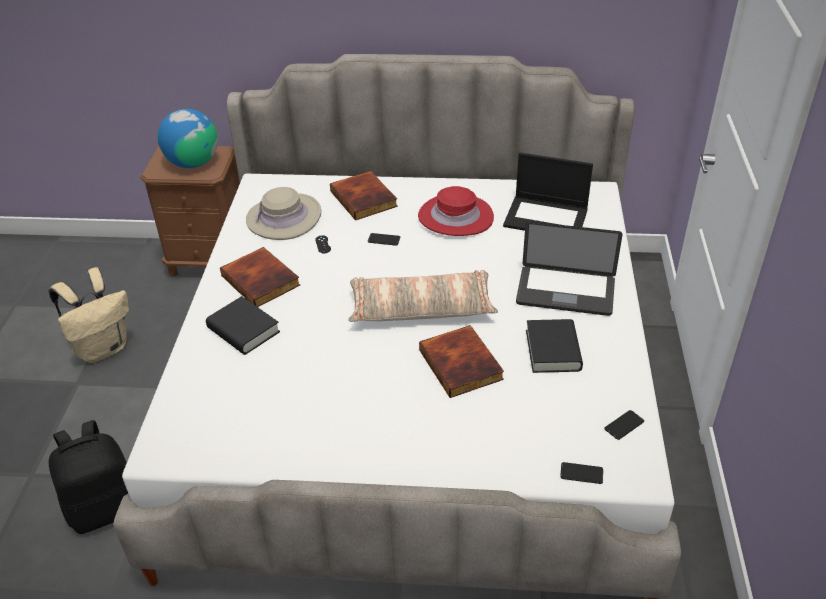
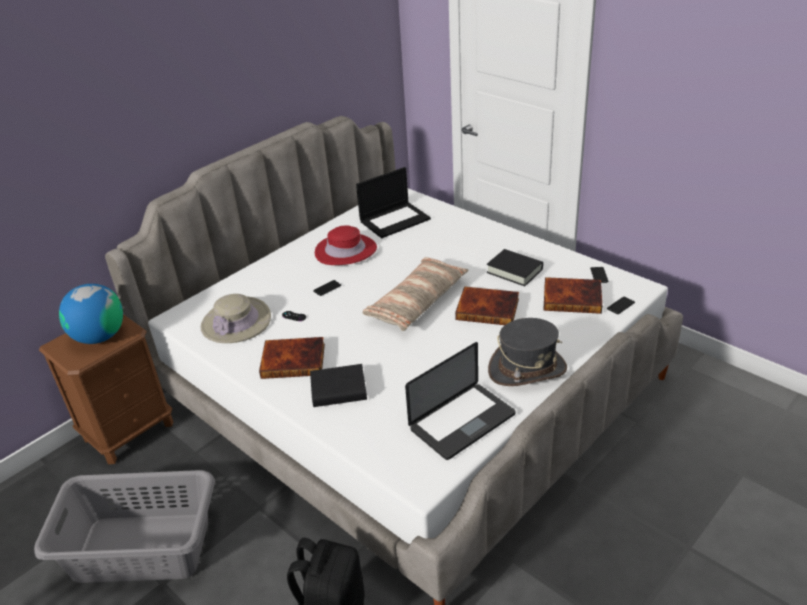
camera: 50 degrees left, 5 degrees down
(103, 348) = (142, 547): beige backpack -> grey laundry basket
(365, 198) = (270, 278): book -> book (572, 298)
(385, 446) = (527, 369): none -> grey hat
(565, 292) = (470, 244): laptop -> laptop (462, 422)

